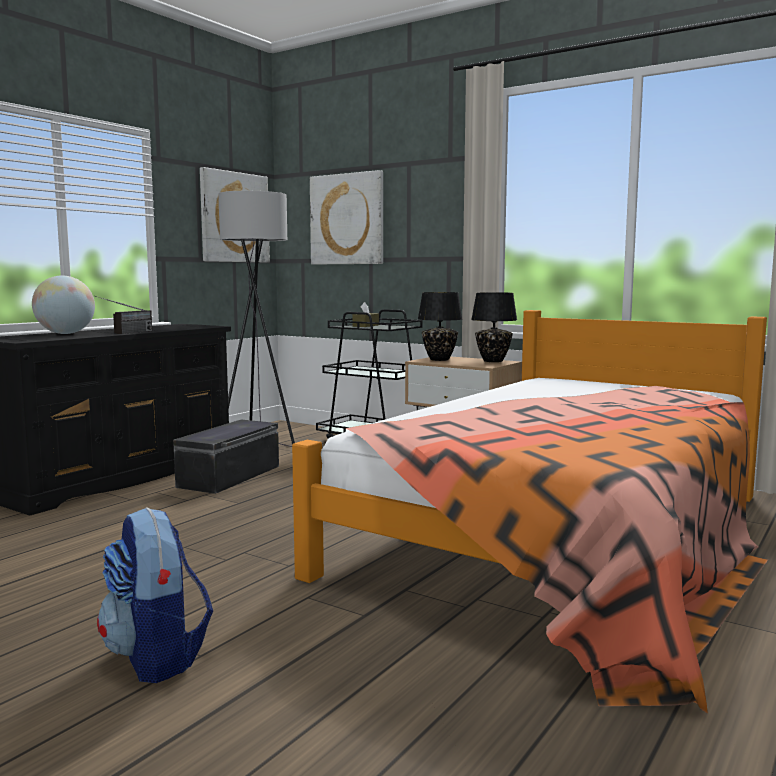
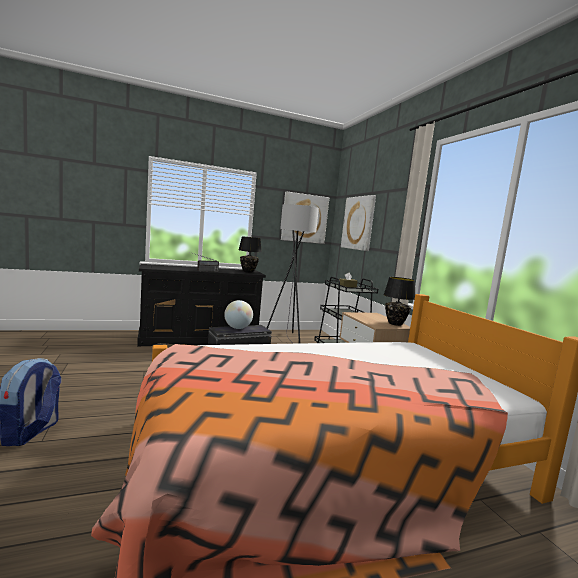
camera: 35 degrees right, 0 degrees up
(65, 333) = (181, 267): globe -> globe (237, 328)
(440, 359) = (366, 315): black table lamp -> black table lamp (248, 272)

